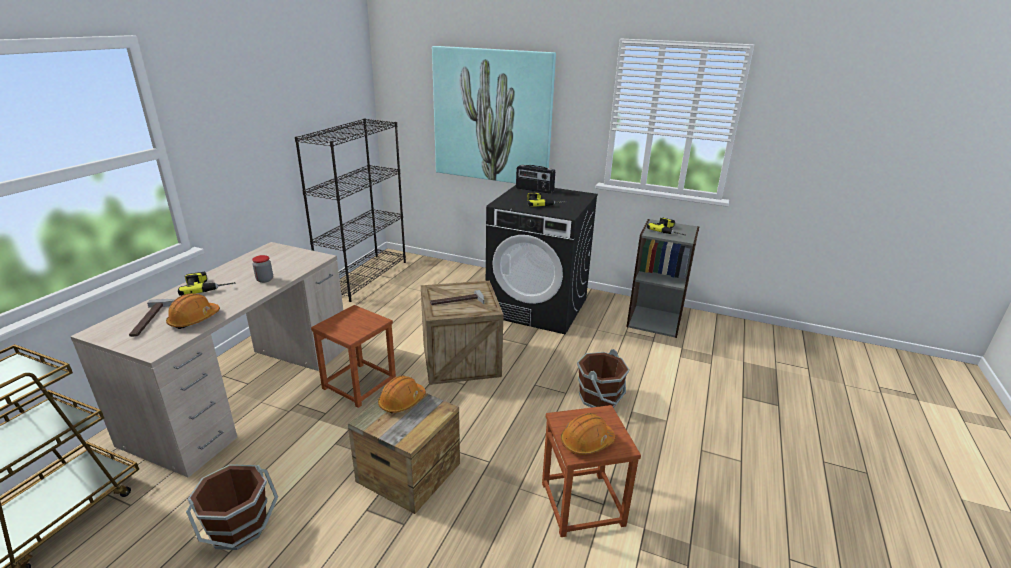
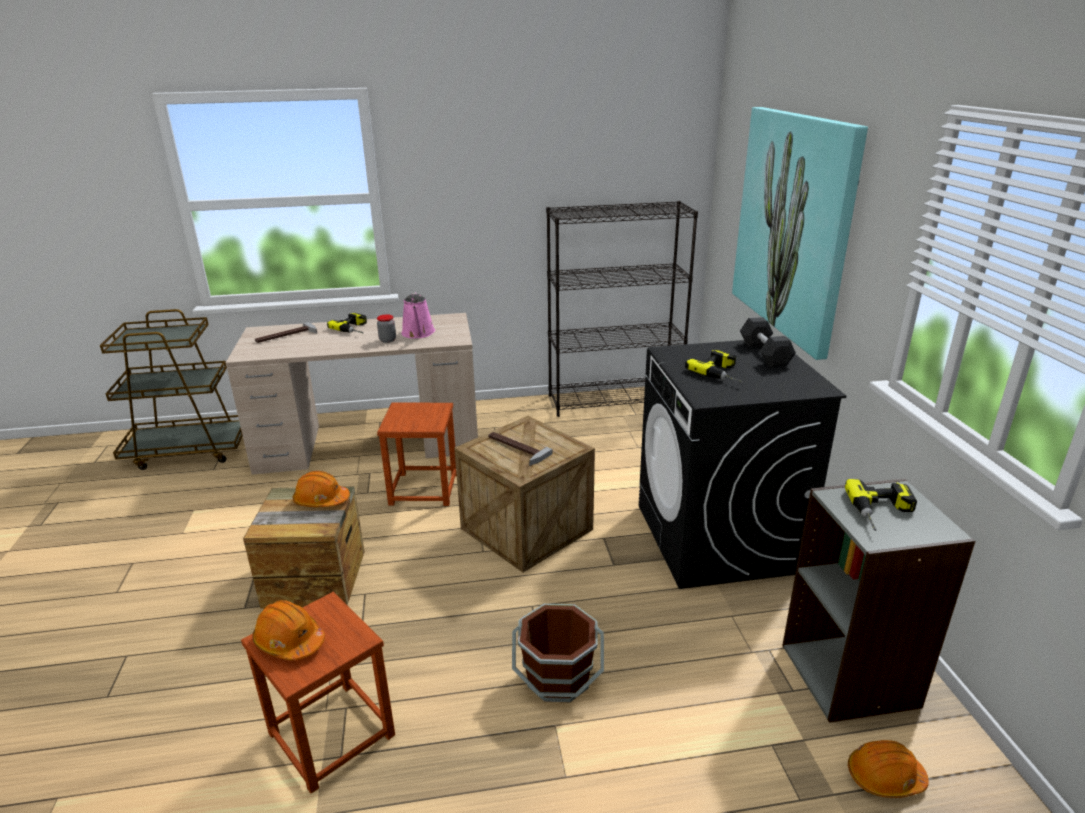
camera: 60 degrees right, 0 degrees up
(194, 319) = (297, 347): orange hard hat -> orange hard hat (884, 777)
(239, 527) = (208, 524): brown bucket -> none
(276, 266) = (418, 333): none -> pink watering can
(534, 190) = (765, 354): radio -> grey dumbbell

